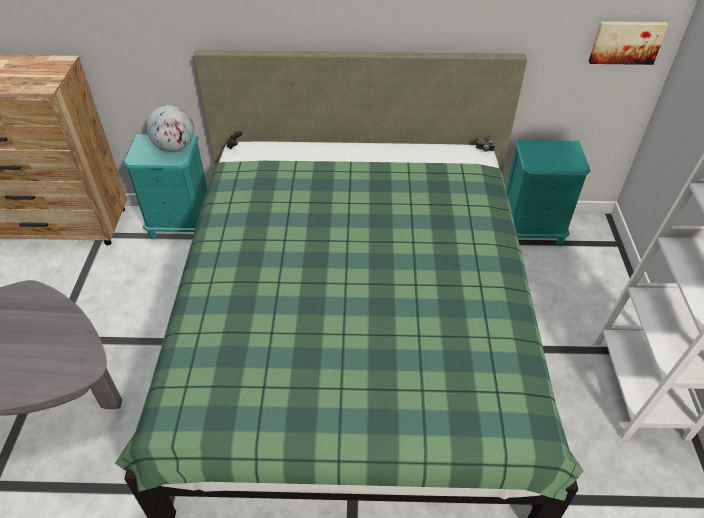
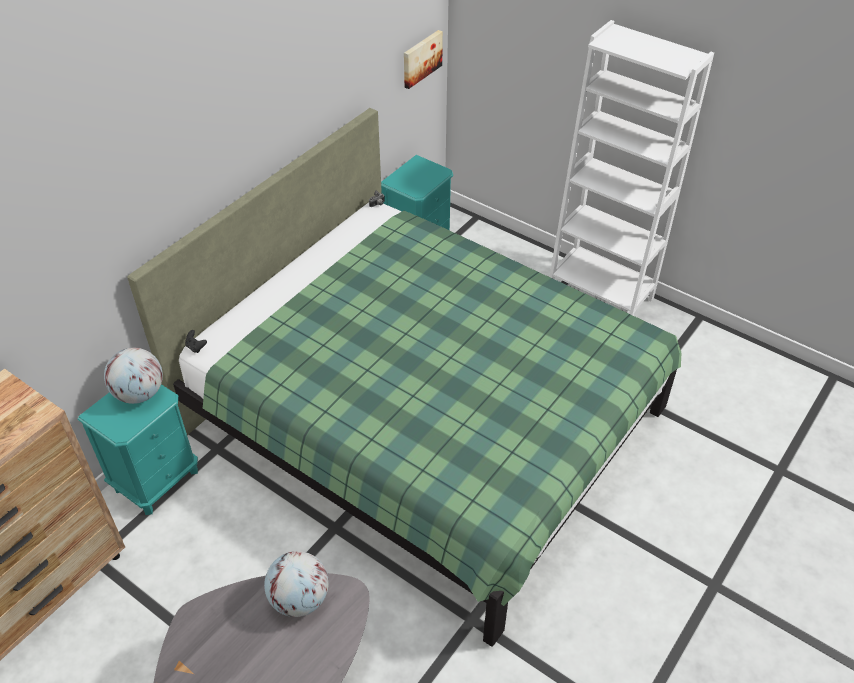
camera: 55 degrees left, 0 degrees up
(68, 341) = (299, 599): none -> globe

